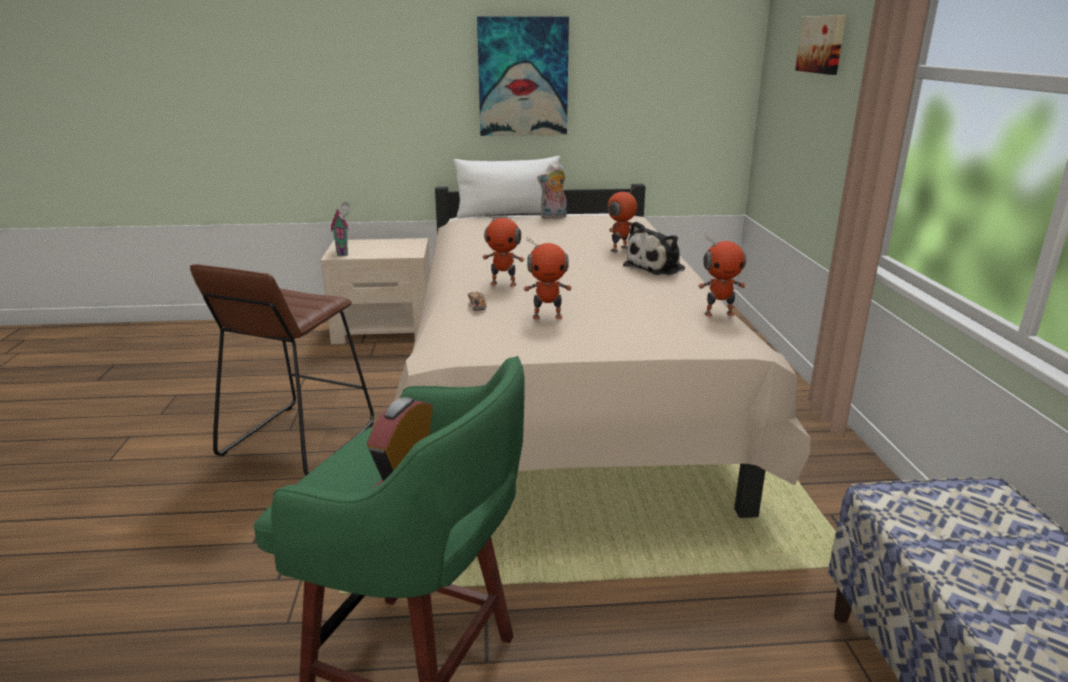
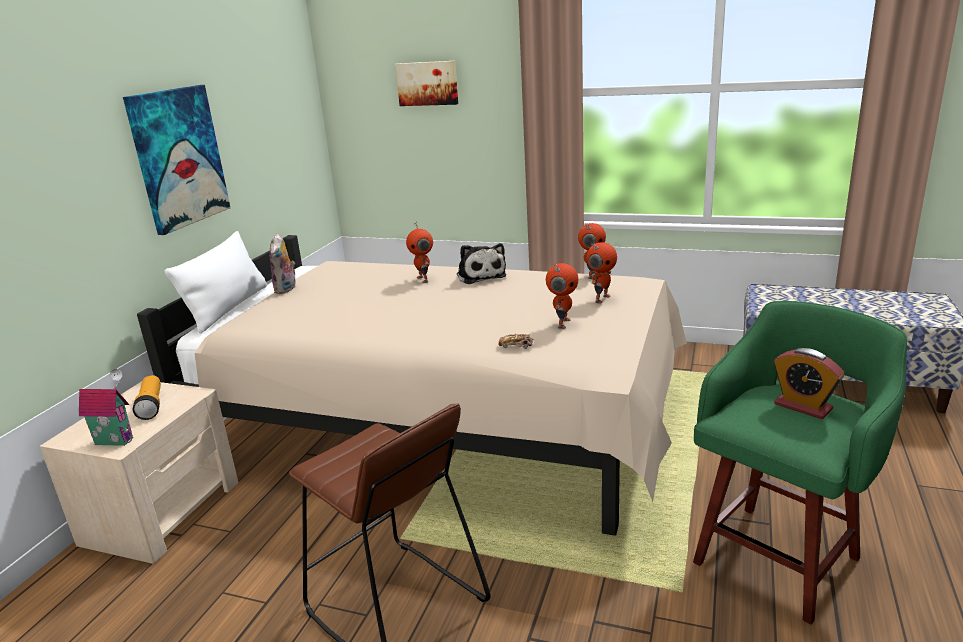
camera: 65 degrees left, 0 degrees up
(391, 248) = (151, 406): none -> flashlight
(504, 283) = (468, 330): toy robot -> toy robot (601, 299)

